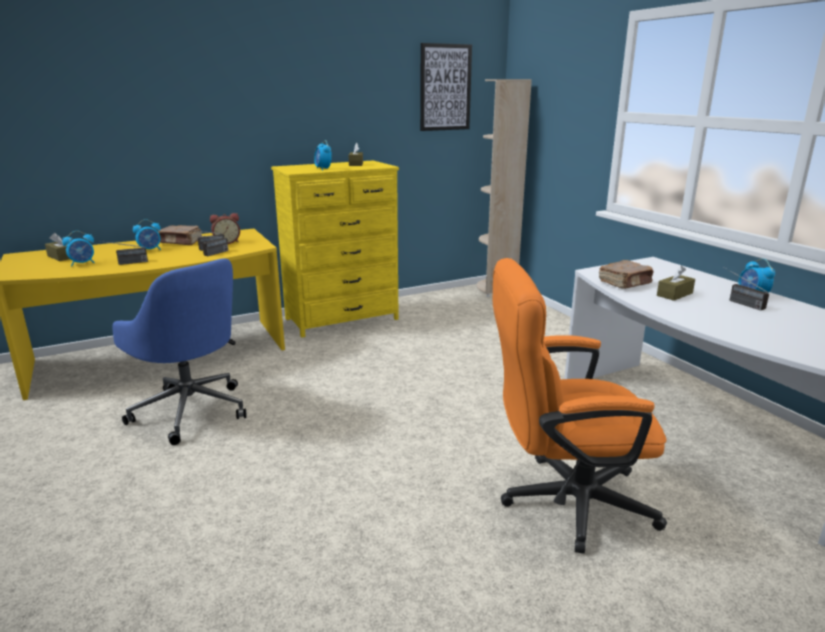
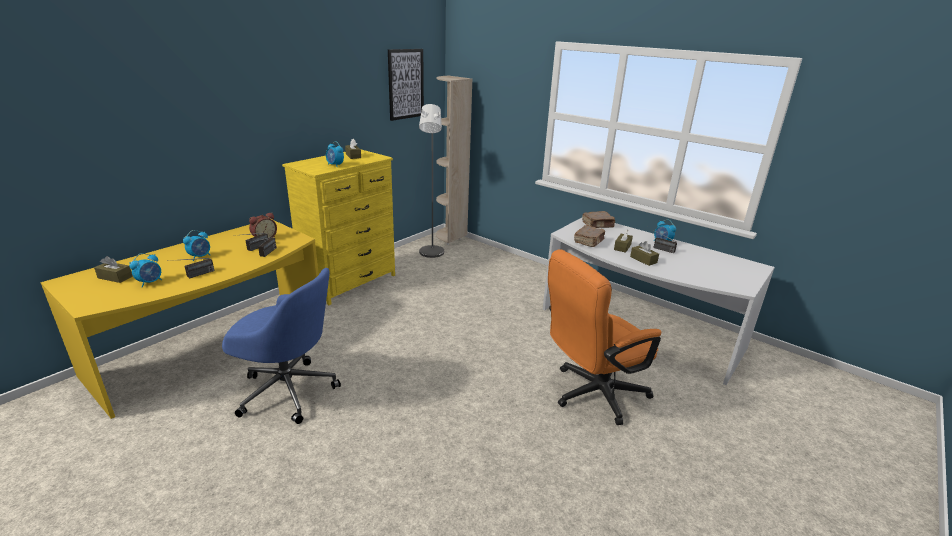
camera: 25 degrees left, 5 degrees up
(181, 242) = (219, 243): brown book -> brown book (598, 225)
(458, 304) = (431, 254): none -> grey floor lamp
(696, 311) = (643, 260): none -> brown tissue box

